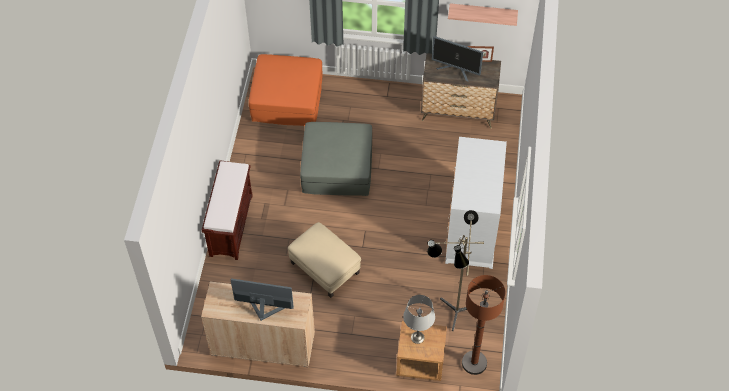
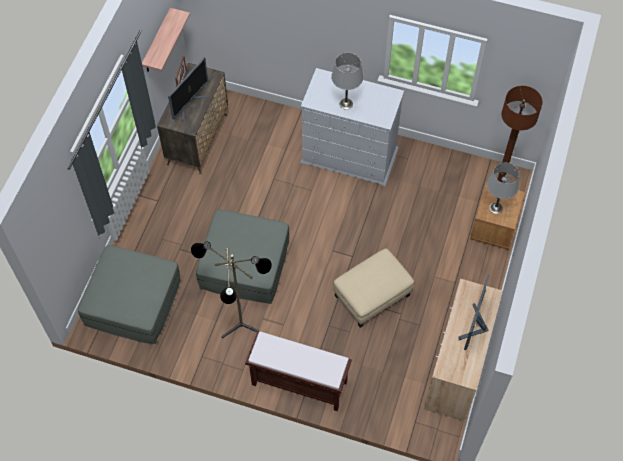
camera: 80 degrees left, 5 degrees up
(286, 99) = (133, 302): orange ottoman -> grey ottoman
(452, 311) = (441, 191): floor lamp -> floor lamp (240, 329)
(470, 169) = (345, 104): none -> grey table lamp

